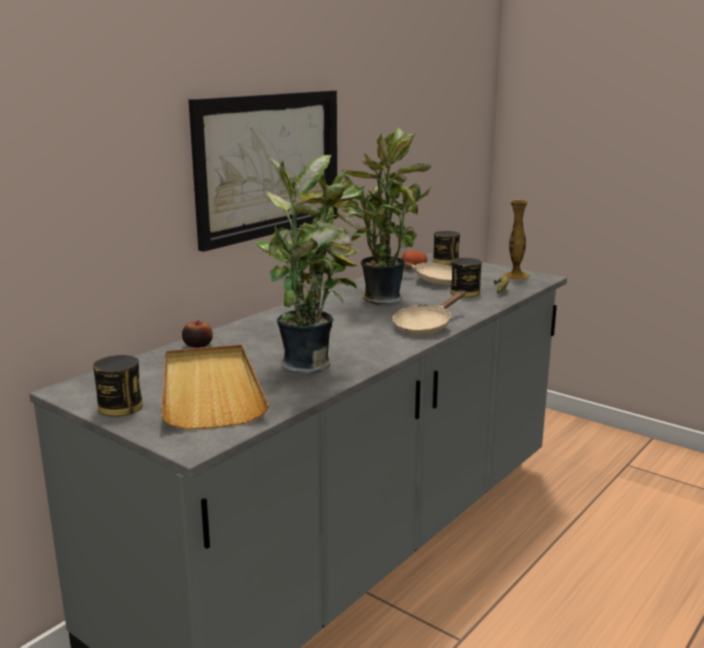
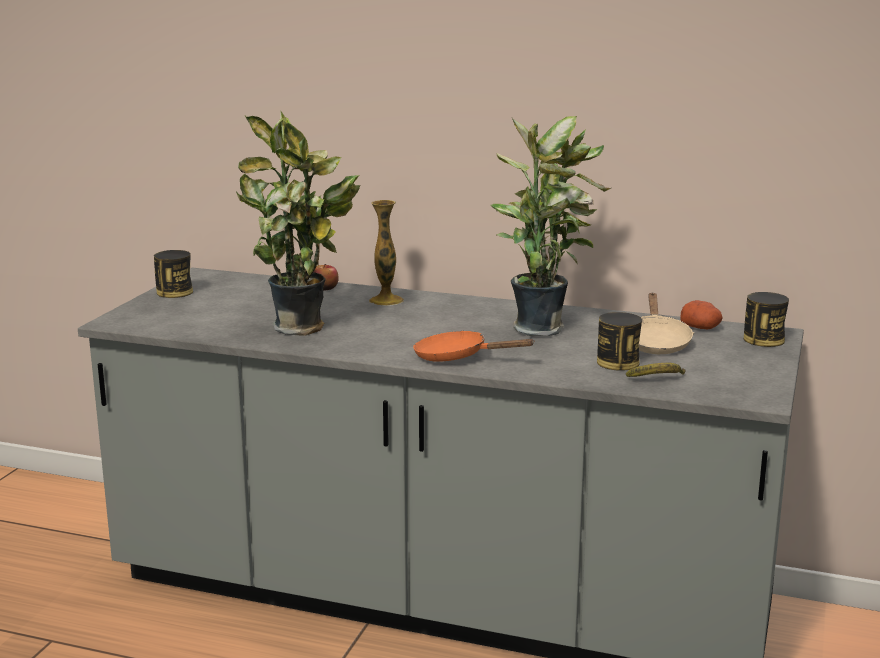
camera: 70 degrees right, 0 degrees up
(210, 390) = (221, 309): beige tray -> none
(268, 165) = (476, 134): picture -> none
(425, 326) = (458, 357): beige frying pan -> orange frying pan
(516, 276) = (743, 383): vase -> vase (386, 301)

